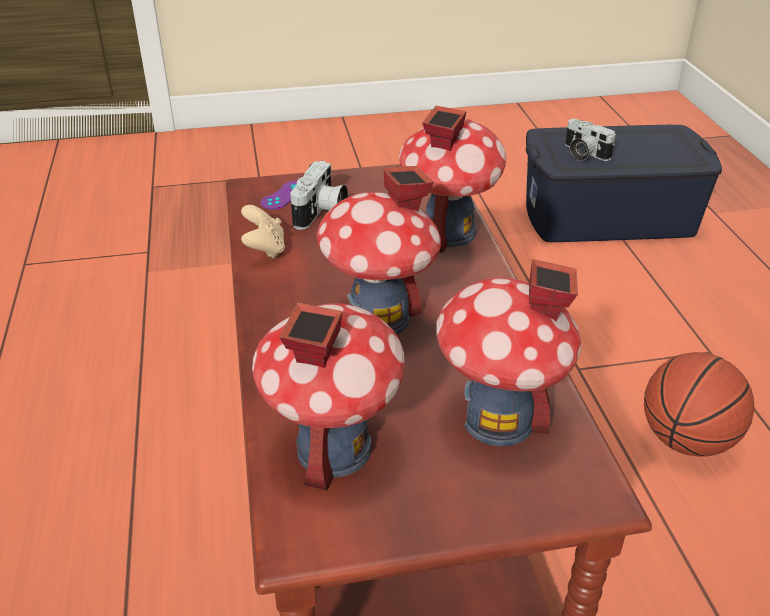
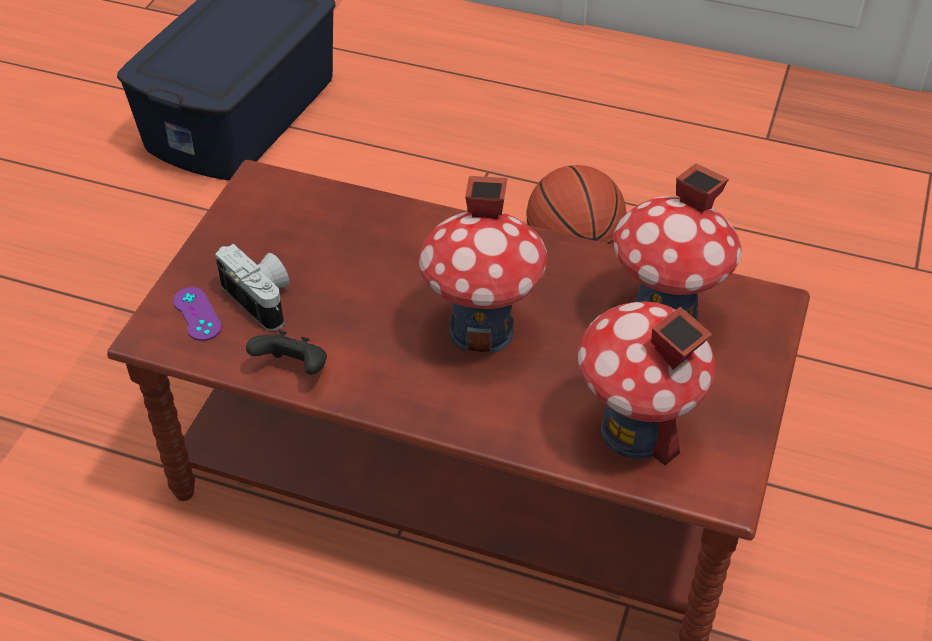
camera: 60 degrees left, 10 degrees up
(264, 249) = (293, 369): beige game controller -> black game controller
(448, 232) = (382, 223): toy house -> none
(583, 154) = (211, 65): camera -> none

